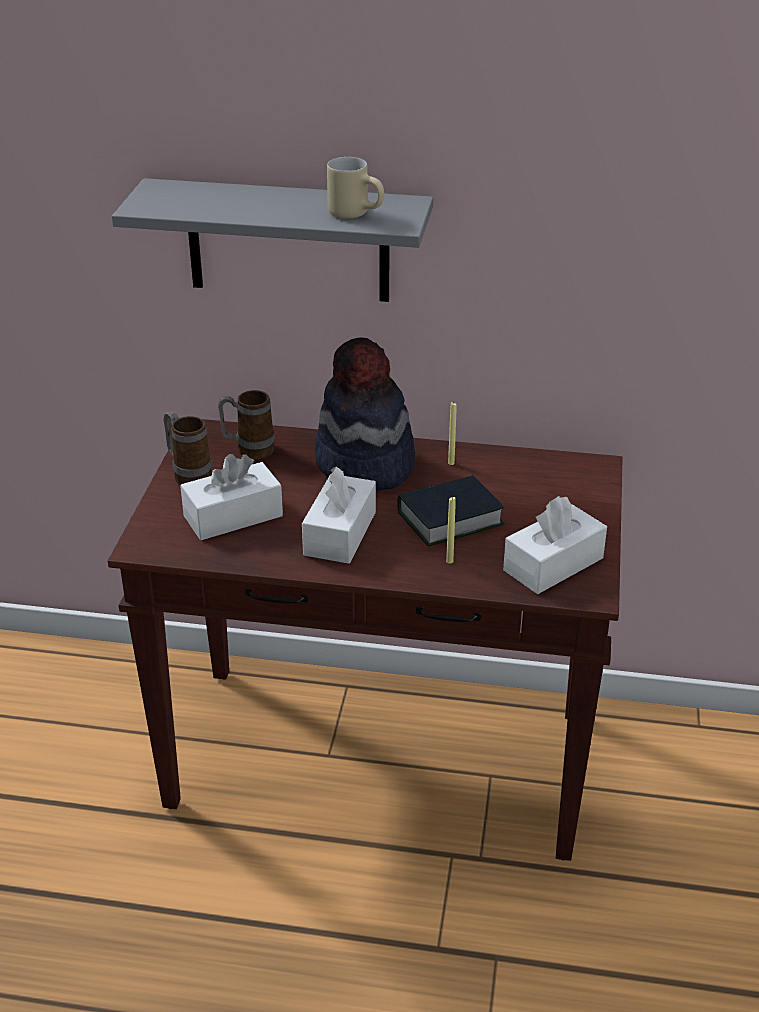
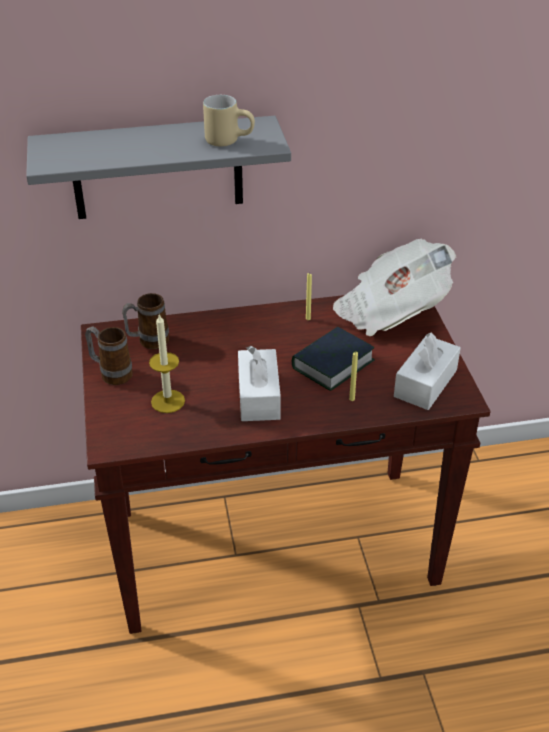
camera: 20 degrees left, 5 degrees up
(233, 516) = (168, 401): white tissue box -> candle
(364, 465) = (244, 334): hat -> none
(560, 475) = (390, 311): none -> newspaper

